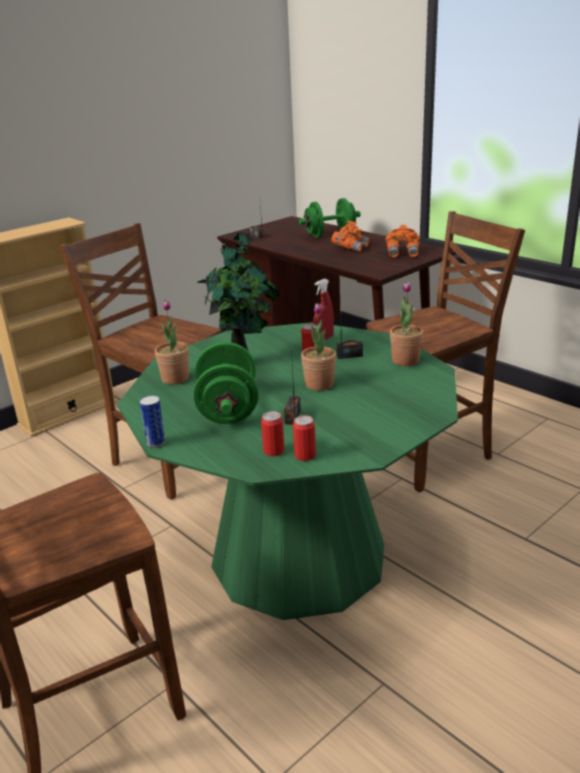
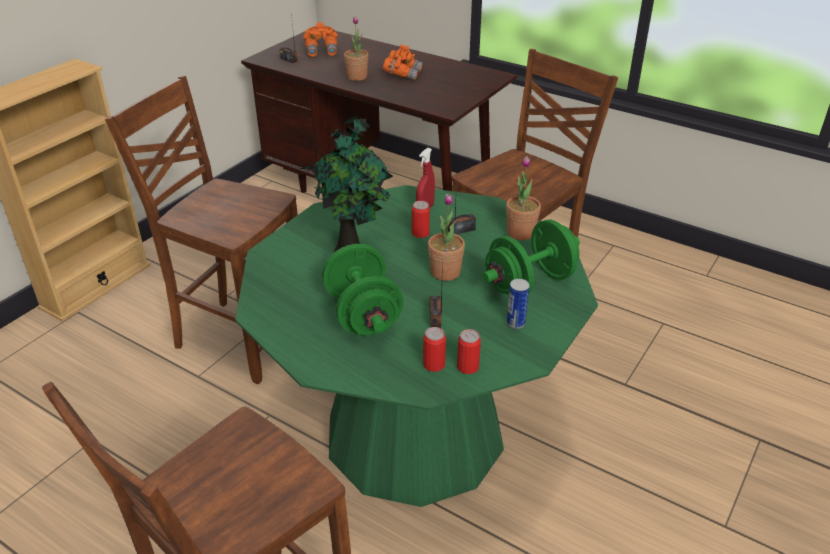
camera: 15 degrees left, 10 degrees up
(156, 443) = (304, 368): can -> can (515, 323)
(175, 378) = (286, 277): potted plant -> potted plant (357, 77)
(330, 234) = (372, 55): green dumbbell -> green dumbbell (529, 283)
(403, 253) = (462, 80): orange binoculars -> orange binoculars (322, 51)

